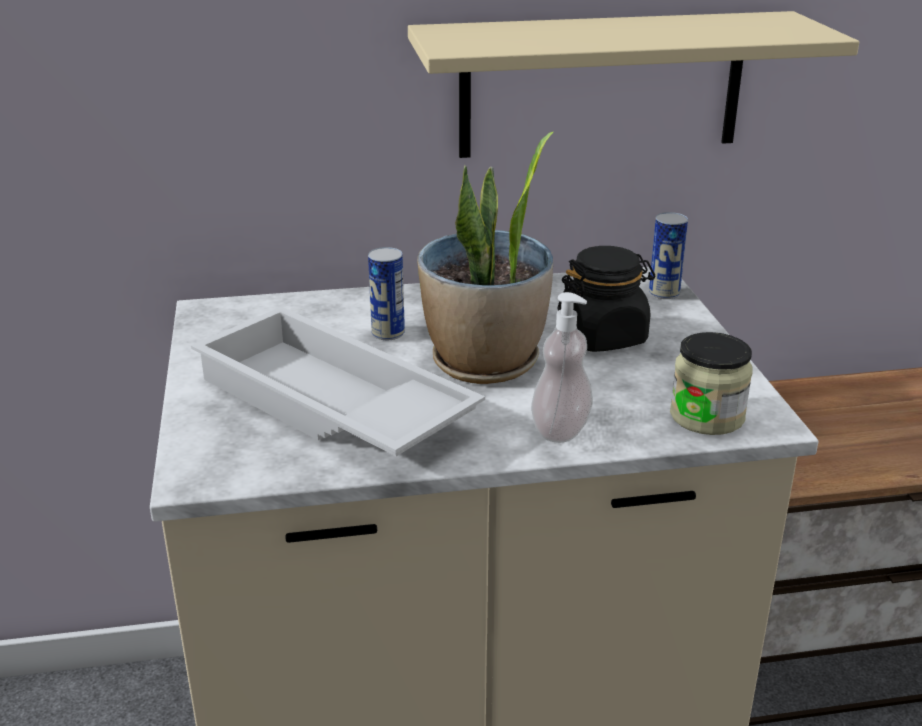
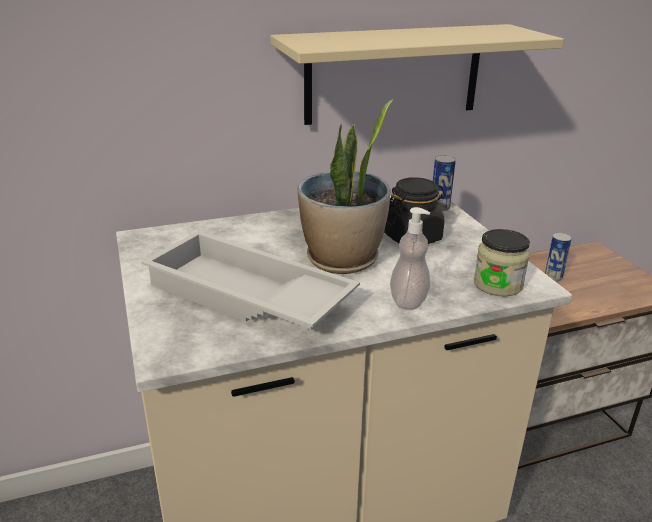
camera: 10 degrees left, 0 degrees up
(388, 333) = (270, 244): can -> can (553, 277)

